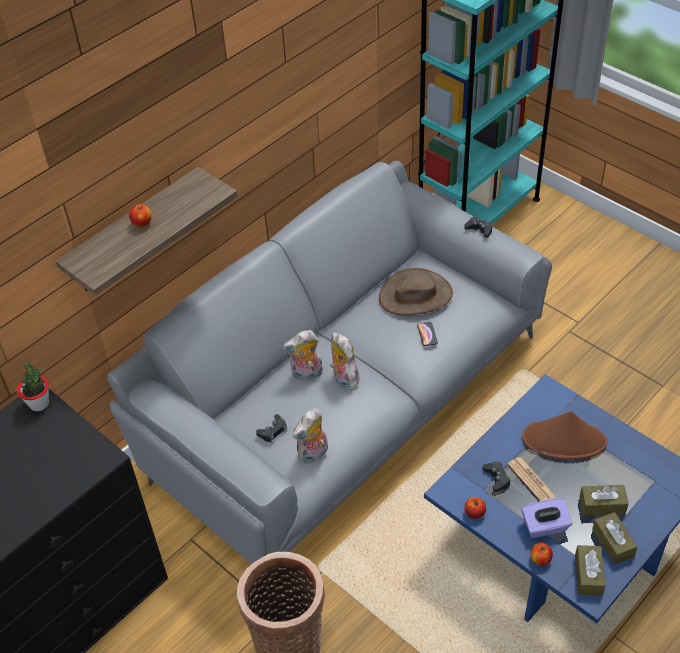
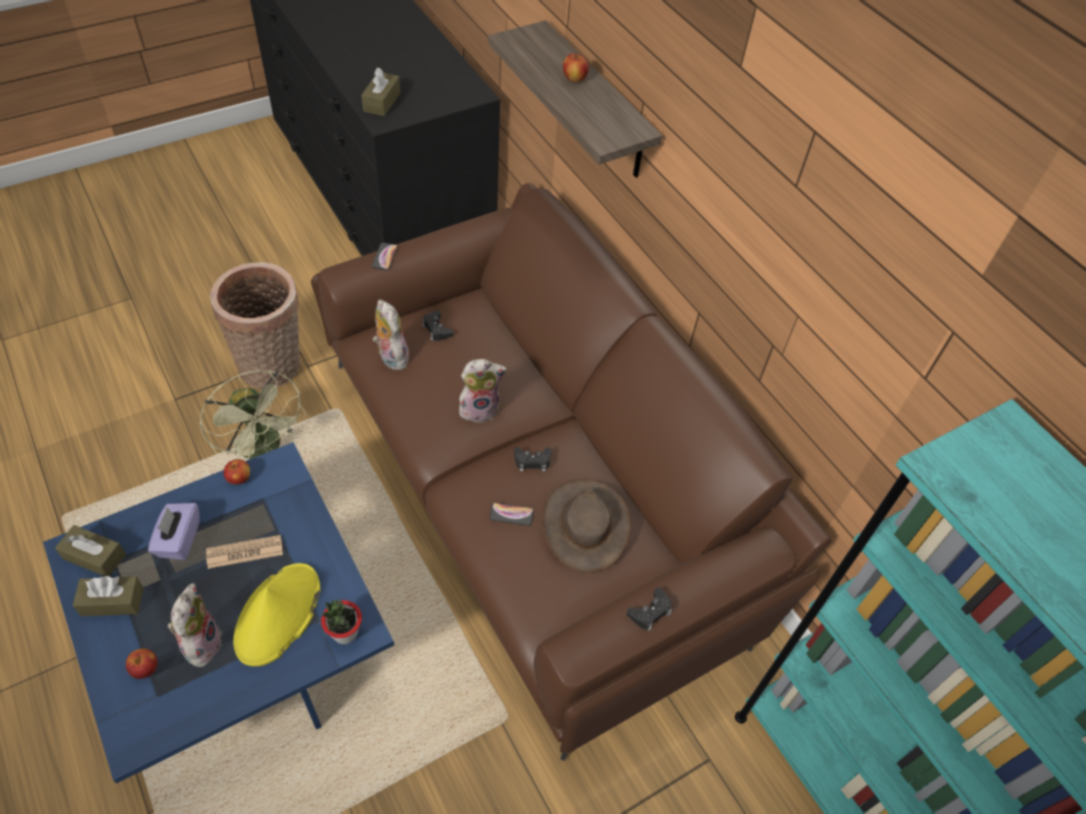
camera: 100 degrees right, 5 degrees up
(39, 404) = (471, 94): potted plant -> potted plant (345, 633)
(232, 459) = (384, 257): none -> phone
(306, 374) = (502, 378): plush toy -> plush toy (200, 642)
(345, 401) = (536, 492): grey sofa -> brown sofa
(385, 605) = (265, 450): none -> green fan
(496, 478) = (269, 517): black game controller -> black game controller (532, 461)
(540, 559) = (144, 517): apple -> apple (145, 669)
(564, 440) = (278, 615): brown hat -> yellow hat
(602, 505) = (165, 614): brown tissue box -> brown tissue box (382, 102)

